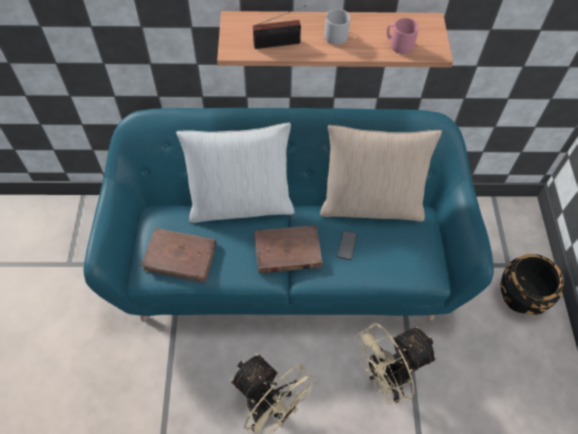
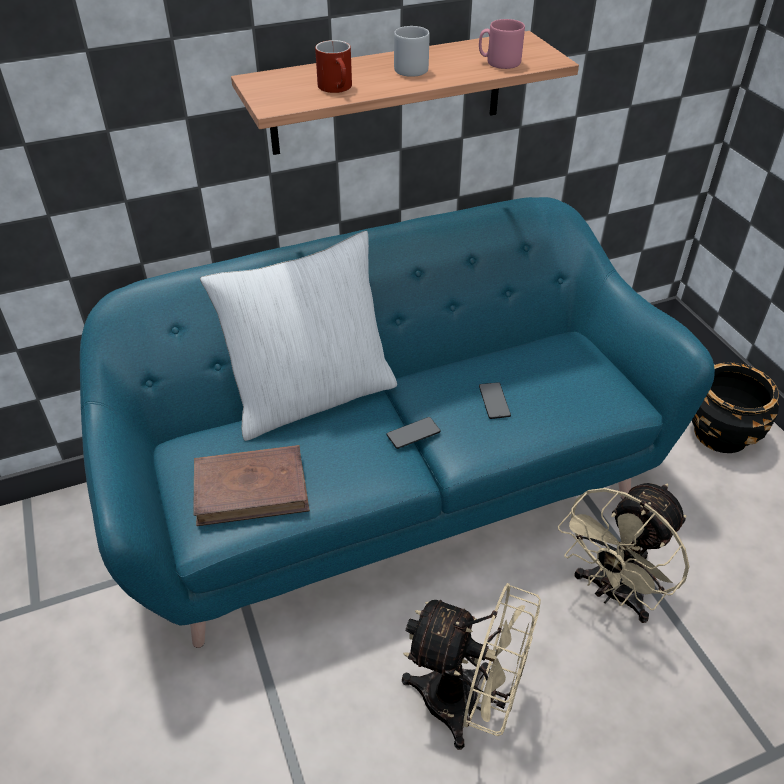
camera: 20 degrees left, 15 degrees down
(279, 44) = (338, 88): radio -> red mug
(287, 251) = (413, 433): brown book -> phone
(371, 204) = (497, 346): beige pillow -> none

